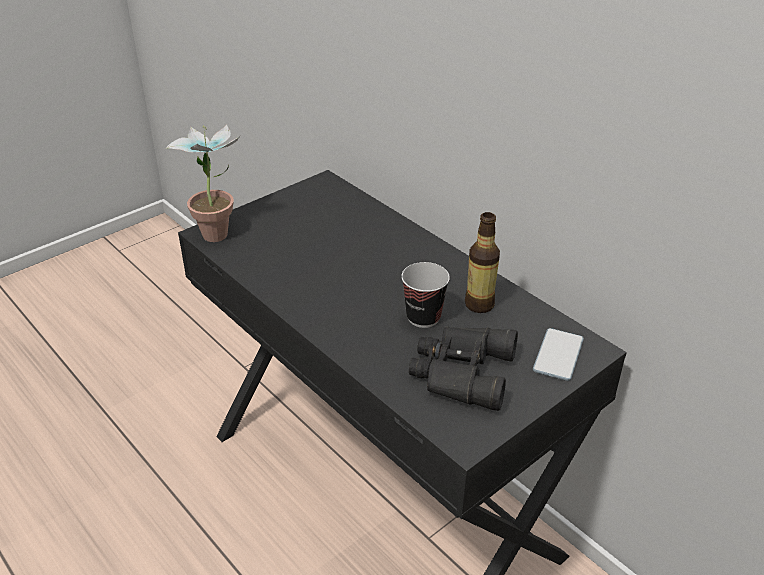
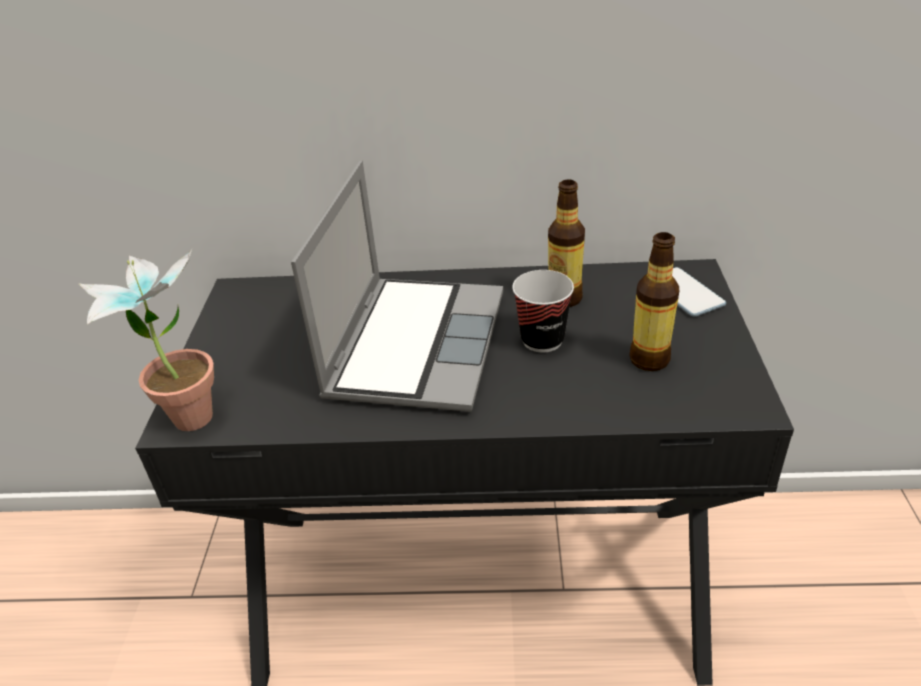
camera: 45 degrees left, 0 degrees up
(358, 271) = (415, 343): none -> laptop
(460, 372) = (649, 359): black binoculars -> bottle

